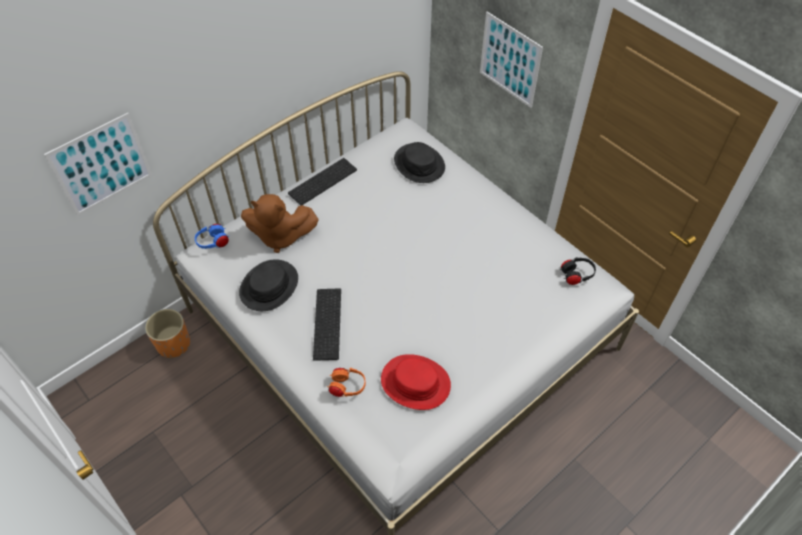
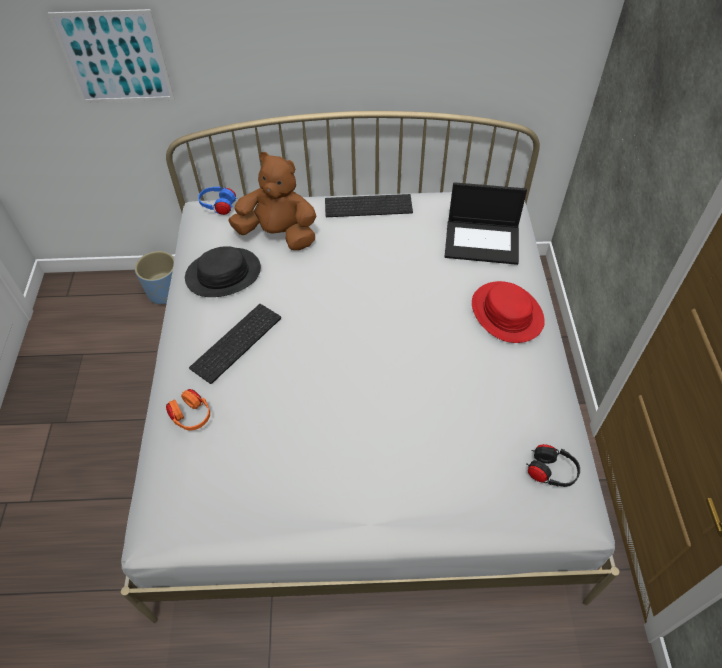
camera: 40 degrees right, 0 degrees up
(174, 344) = (165, 292): orange planter -> blue planter
(280, 236) = (279, 234): brown plush toy -> brown plush toy turned 150 degrees clockwise
(415, 383) = (256, 461): red hat -> red hat (506, 313)
(419, 164) = (482, 241): black hat -> laptop
(509, 60) = (644, 159): picture -> none

